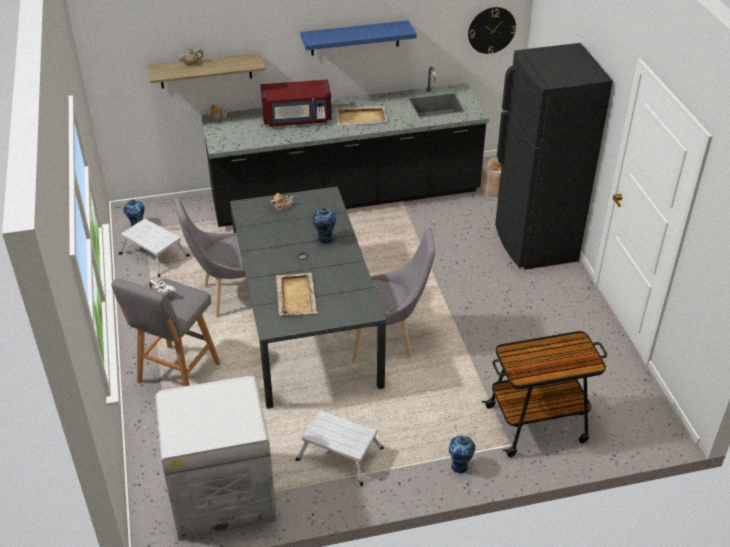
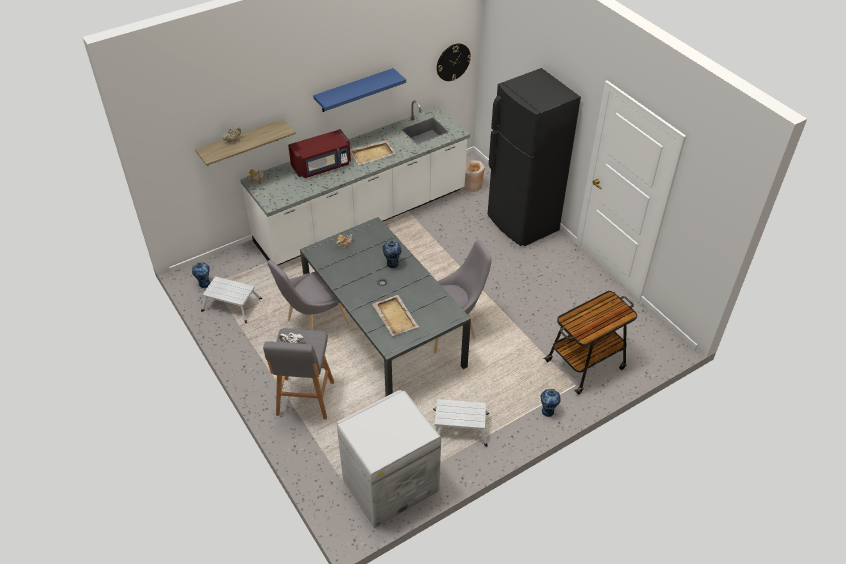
camera: 20 degrees left, 5 degrees up
(345, 197) = (362, 217): black counter -> white counter

